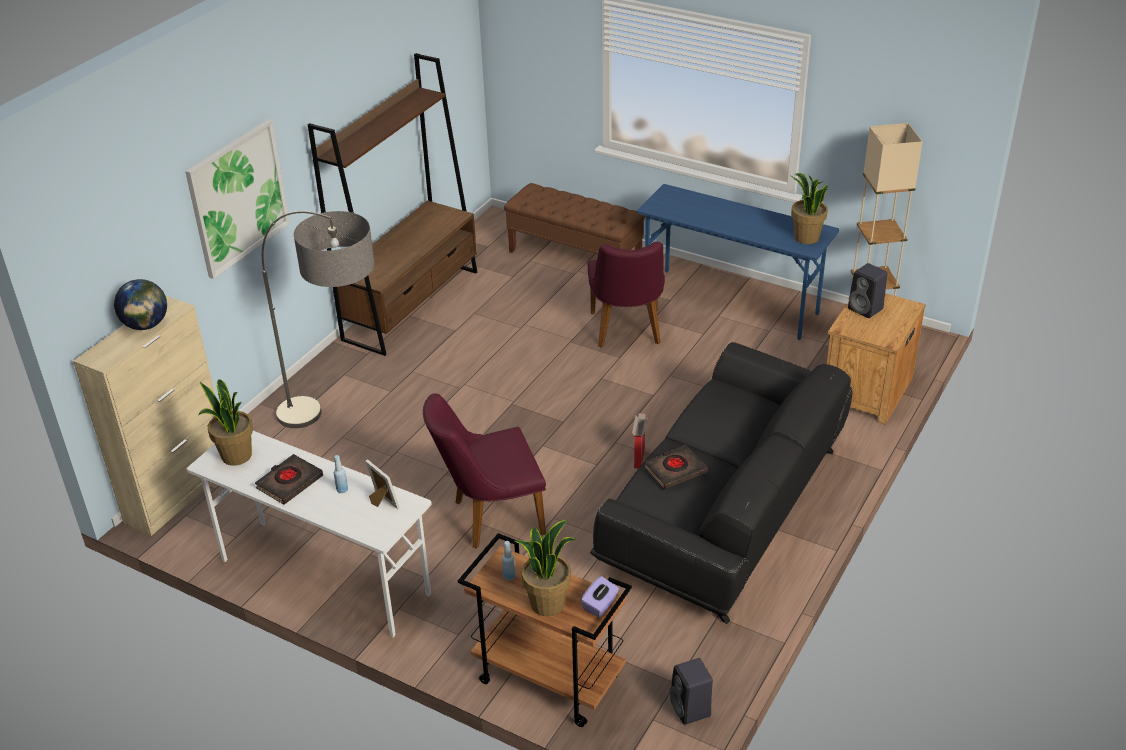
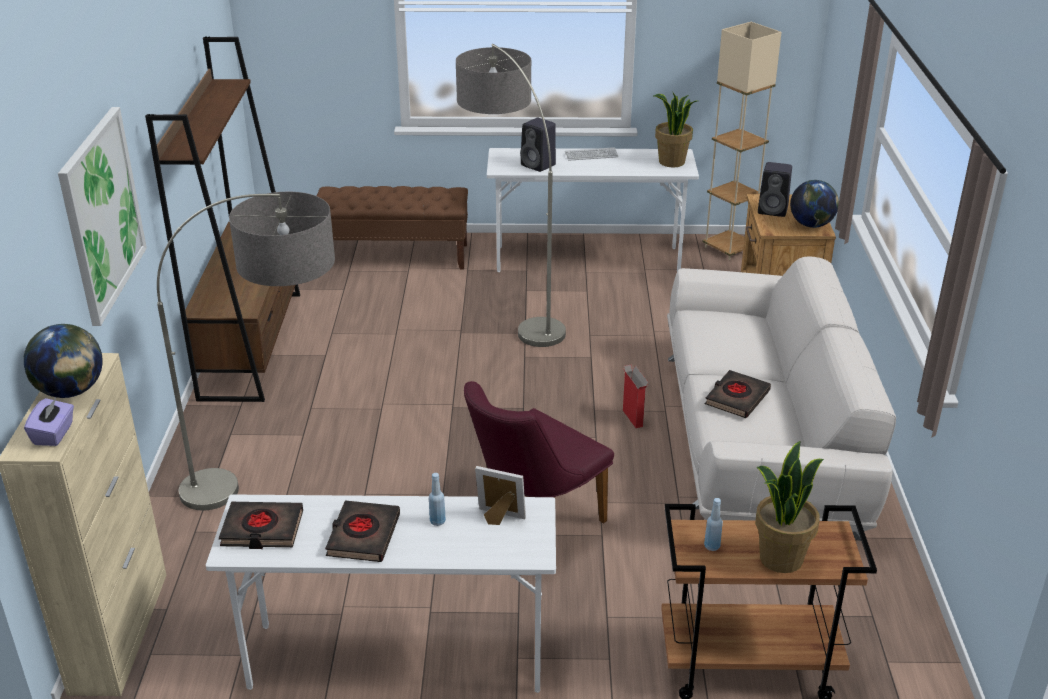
camera: 30 degrees left, 5 degrees down
(236, 456) = (262, 529): potted plant -> black book
(600, 605) = (835, 539): purple tissue box -> purple tissue box (54, 434)
(627, 332) = (511, 309): purple chair -> floor lamp
(691, 709) = (912, 636): black speaker -> black speaker (539, 165)
(725, 511) = (760, 439): black sofa -> white sofa
(731, 304) = (588, 259): blue desk -> white desk
(742, 212) = (591, 155): none -> keyboard
(885, 333) = (811, 225): none -> globe

